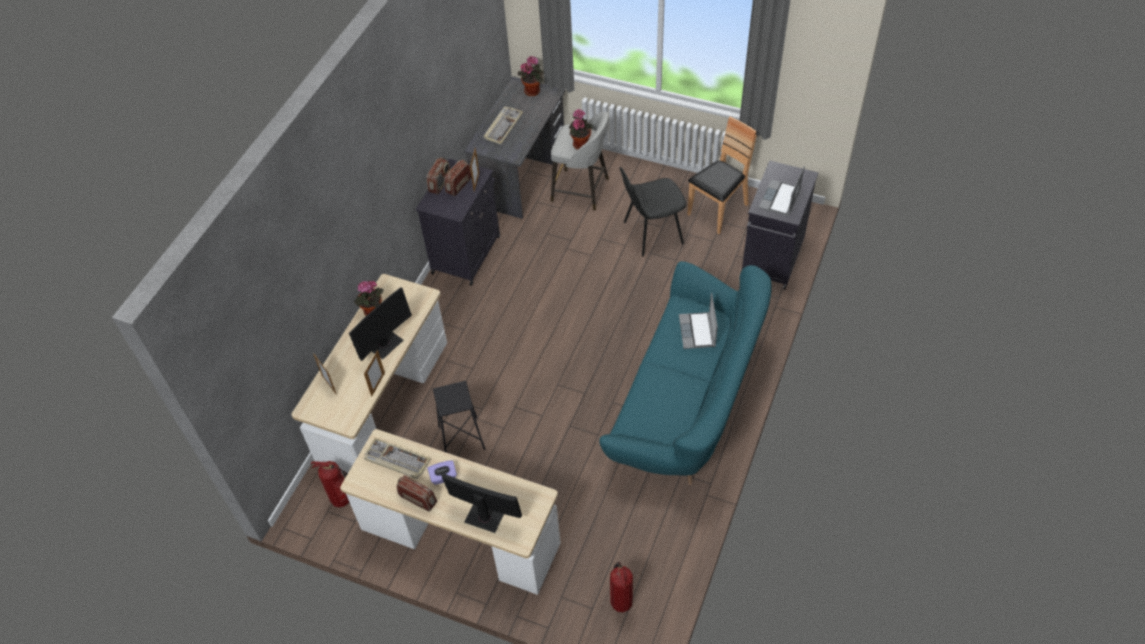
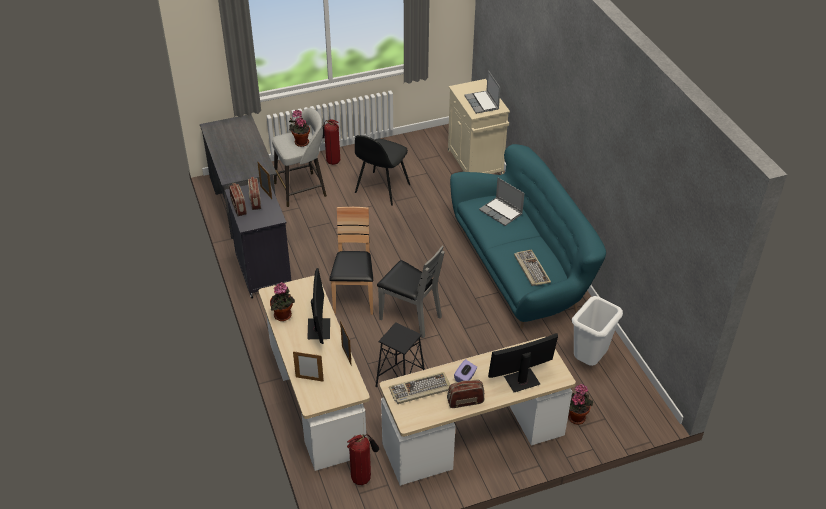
camera: 45 degrees left, 10 degrees down
(503, 126) = (232, 156): keyboard -> keyboard (531, 269)
(533, 90) = (227, 125): potted plant -> potted plant (576, 416)
(536, 381) = (410, 317): none -> grey chair
(620, 601) = (615, 402): fire extinguisher -> fire extinguisher (331, 161)
(643, 541) = (589, 361): none -> white trash can
(718, 211) = (409, 154): brown chair -> brown chair (354, 297)
(772, 260) = (475, 164): black cabinet -> beige cabinet

